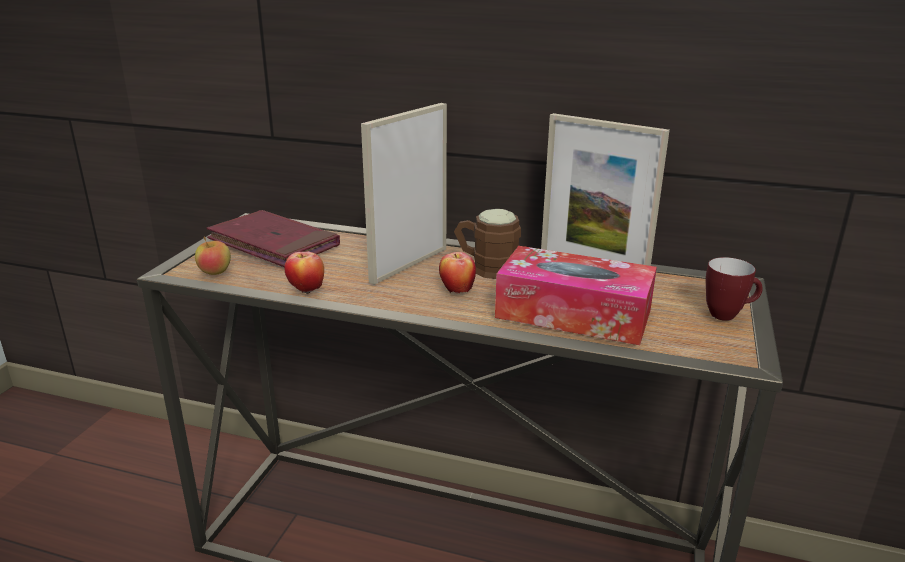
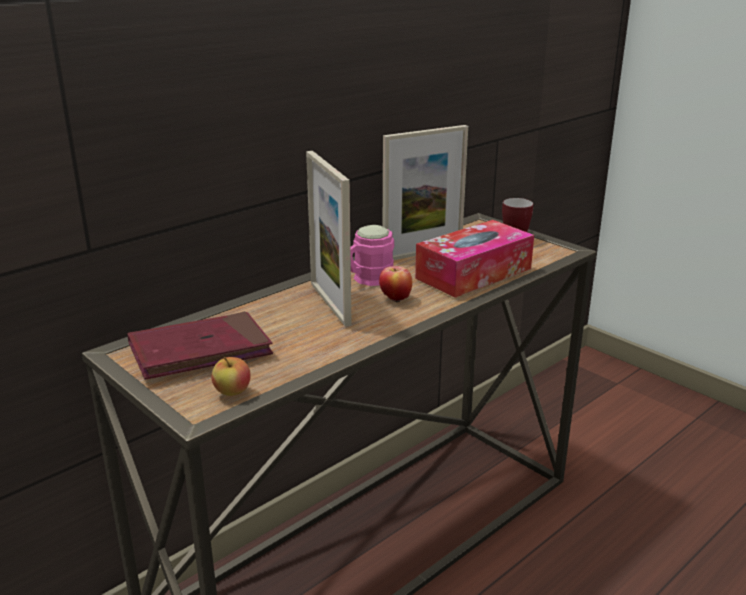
camera: 60 degrees left, 0 degrees up
(306, 290) = (329, 355): apple -> none
(486, 268) = (367, 279): brown mug -> pink mug

